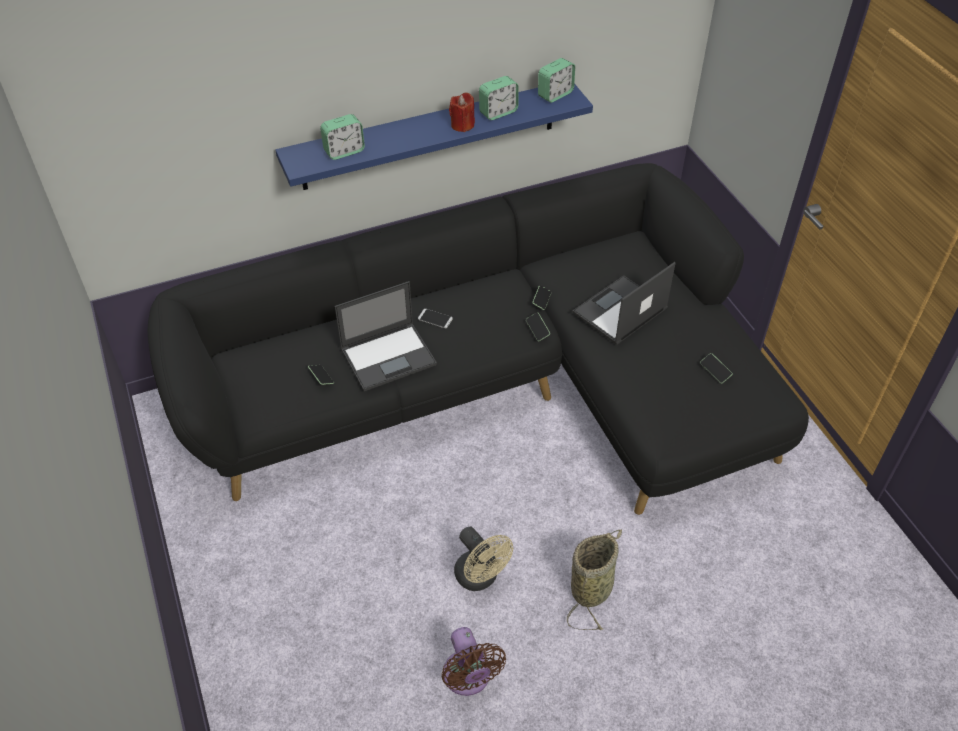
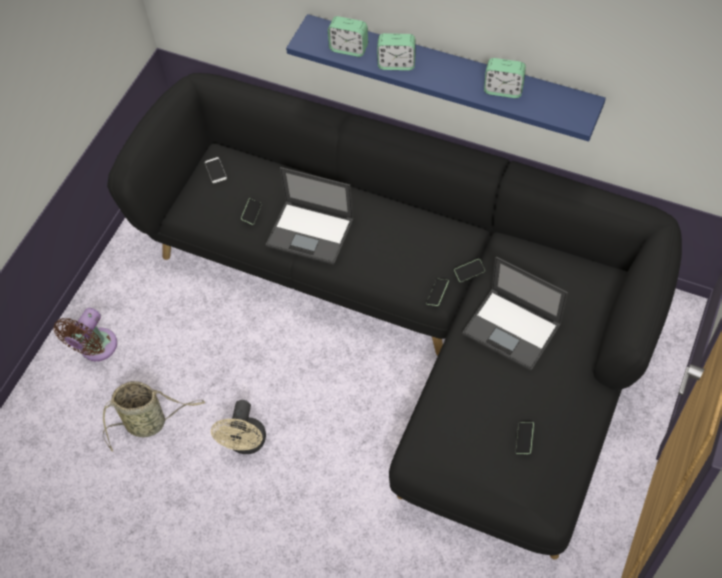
camera: 50 degrees right, 10 degrees up
(435, 319) = (375, 227): phone -> phone (215, 170)
(462, 125) = (461, 83): red candle -> none
(468, 678) = (167, 501): brown fan -> brown fan (96, 348)
(555, 94) = (571, 103): alarm clock -> alarm clock (396, 64)
(592, 587) = (306, 517): basket -> basket (149, 423)
(619, 311) = (513, 329): laptop -> laptop turned 150 degrees counterclockwise

